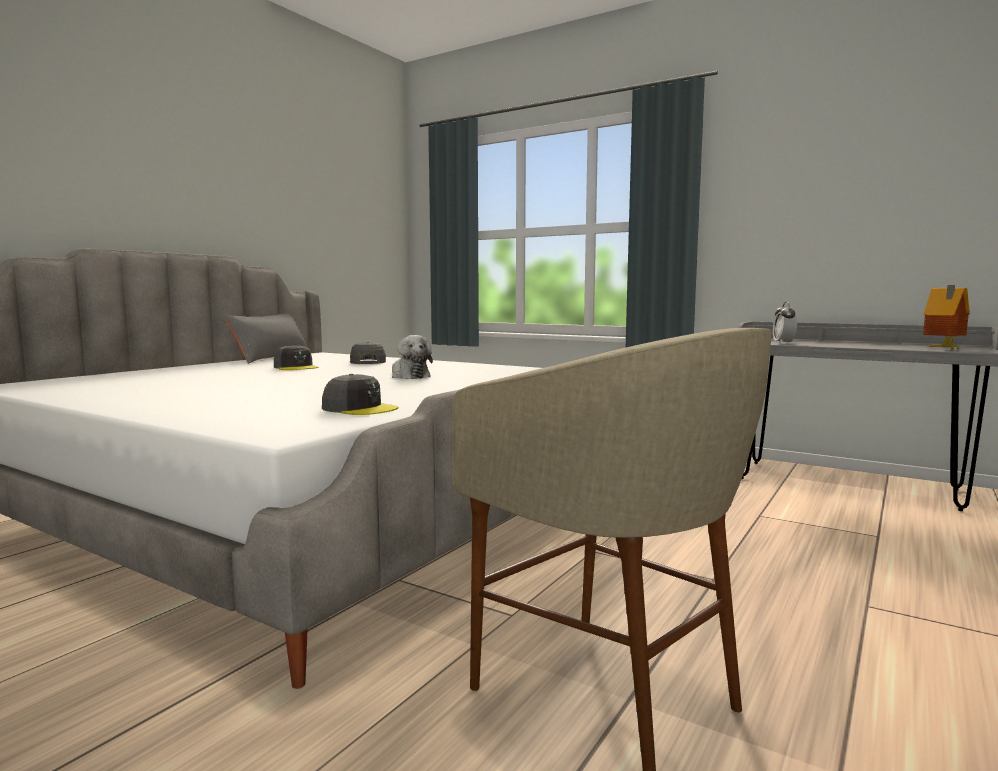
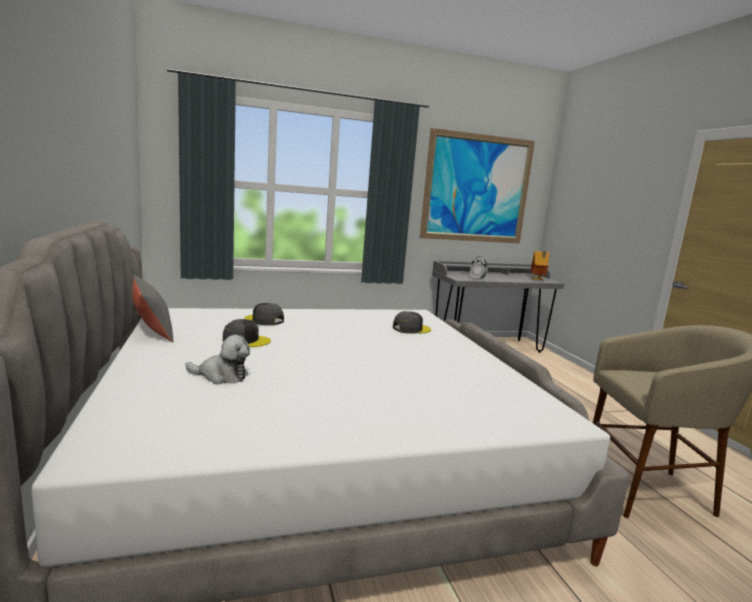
camera: 50 degrees left, 5 degrees up
(360, 408) = (495, 383): grey cap -> grey cap (411, 329)
(409, 376) = (370, 336): plush toy -> plush toy (221, 376)
(837, 188) = (477, 189): none -> picture

